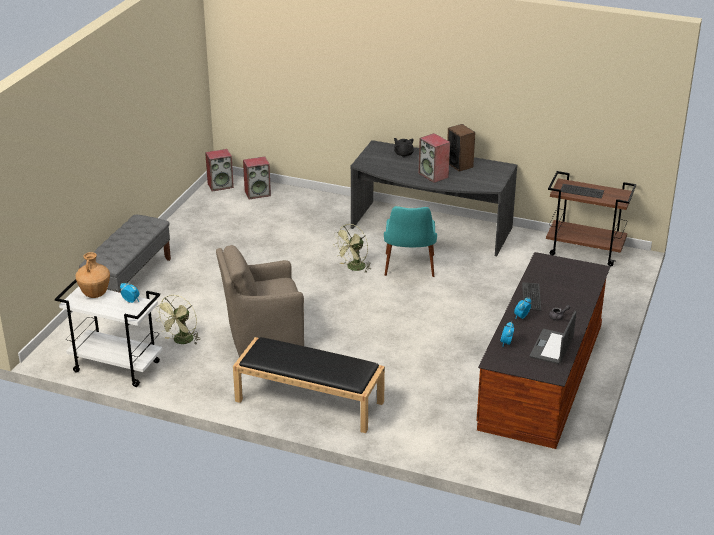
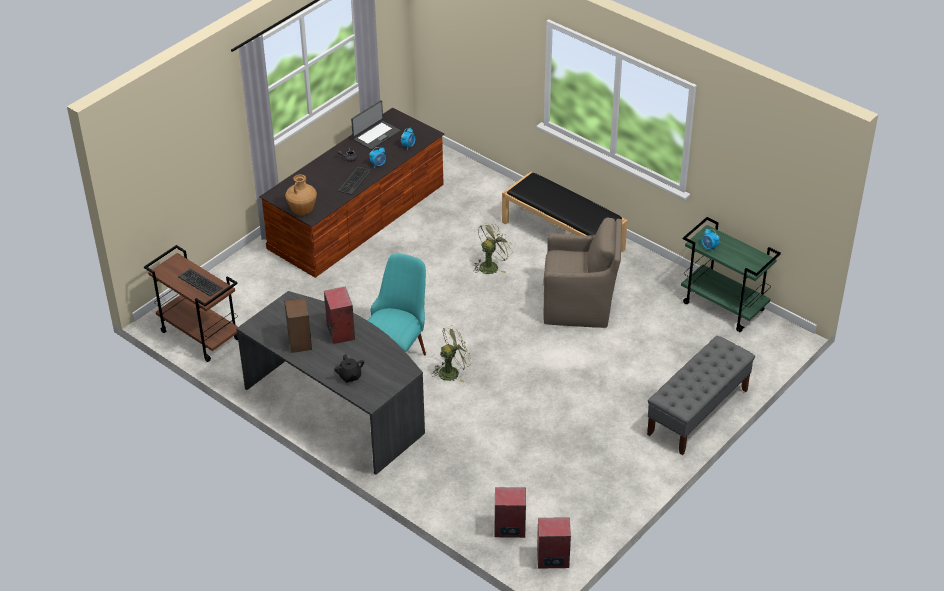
camera: 160 degrees left, 10 degrees up
(95, 294) = (742, 262): brown vase -> brown vase (302, 211)
(115, 367) = (724, 306): white cart -> green cart
(181, 341) = (658, 320): green fan -> green fan (491, 265)

